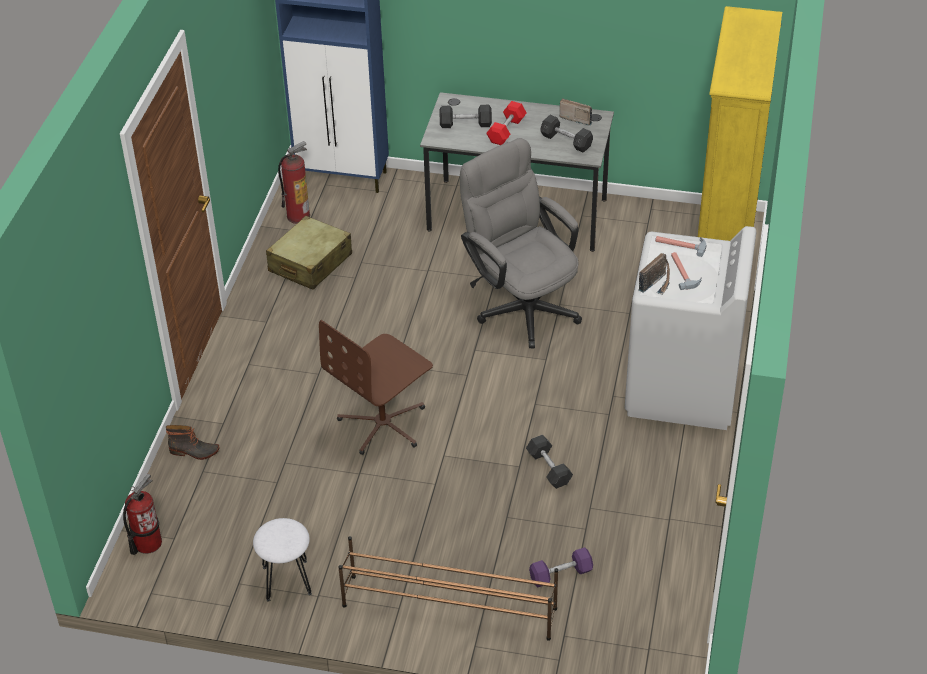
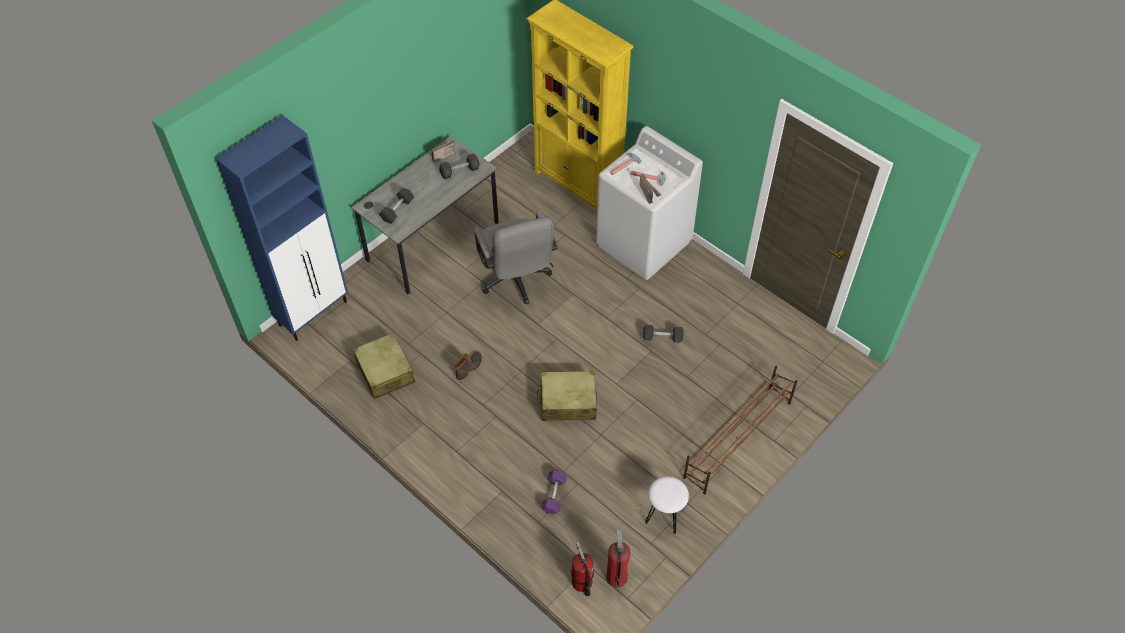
camera: 60 degrees left, 10 degrees up
(194, 452) = (516, 519): boot -> boot (469, 367)
(298, 216) = (331, 356): fire extinguisher -> fire extinguisher (616, 577)
(384, 424) = (567, 401): brown office chair -> beige suitcase
(506, 131) = (423, 194): red dumbbell -> none
(521, 304) = (516, 281): grey office chair -> grey office chair turned 105 degrees counterclockwise
(561, 574) = (746, 373): purple dumbbell -> purple dumbbell (554, 495)

